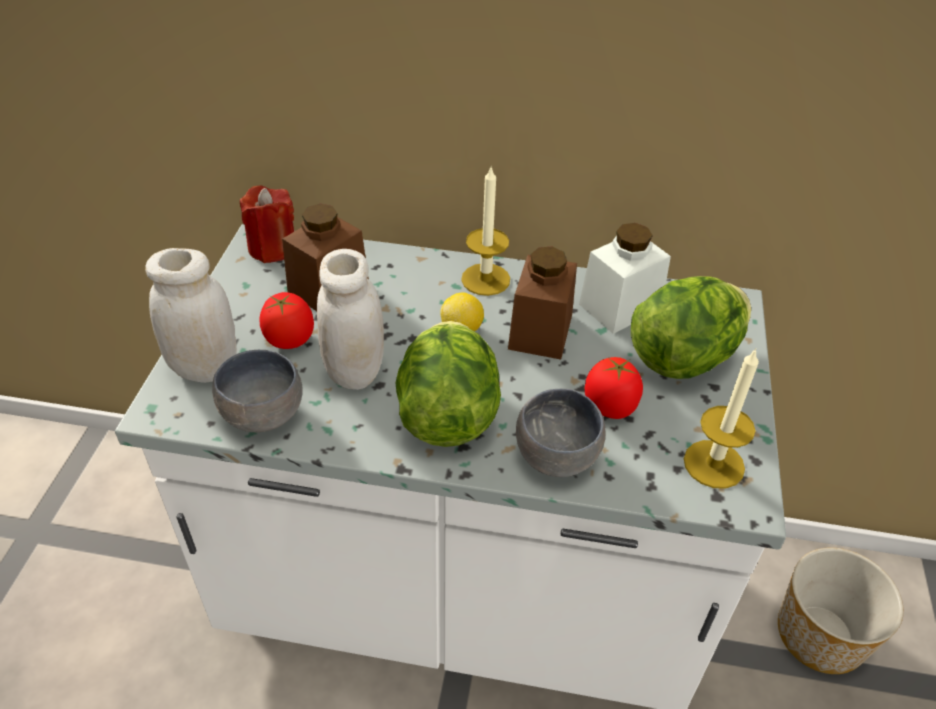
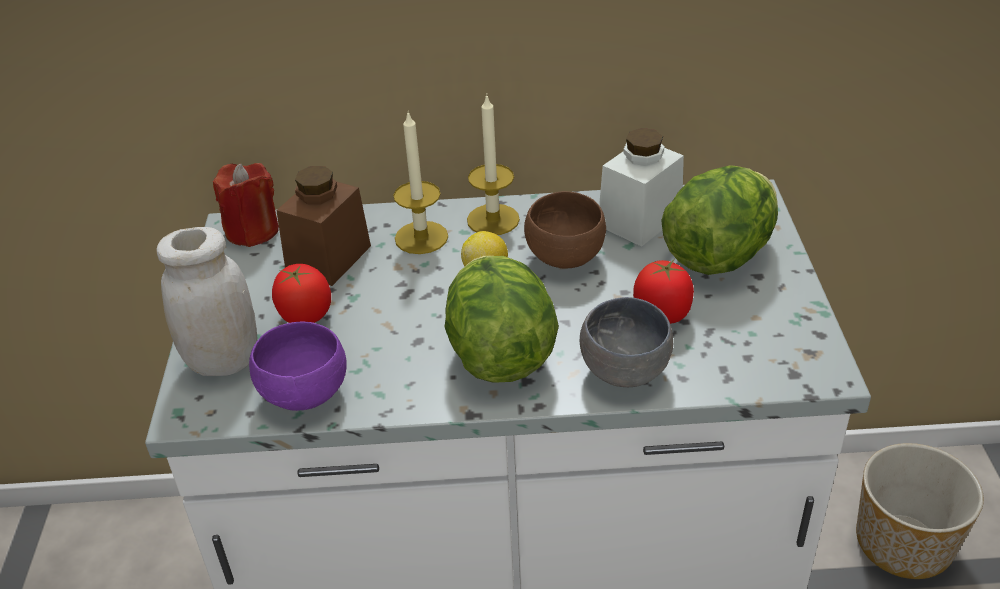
camera: 10 degrees left, 5 degrees down
(266, 413) = (307, 392): grey bowl -> purple bowl
(355, 371) = (387, 333): white jar -> none
(540, 331) = (567, 258): brown jar -> brown bowl
(714, 464) = (781, 345): candle -> candle (421, 237)

